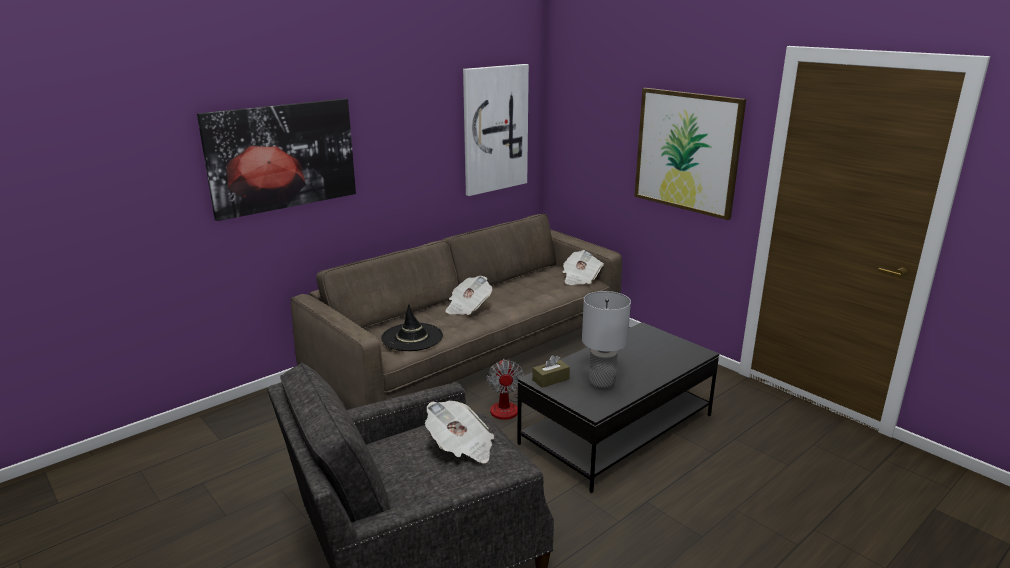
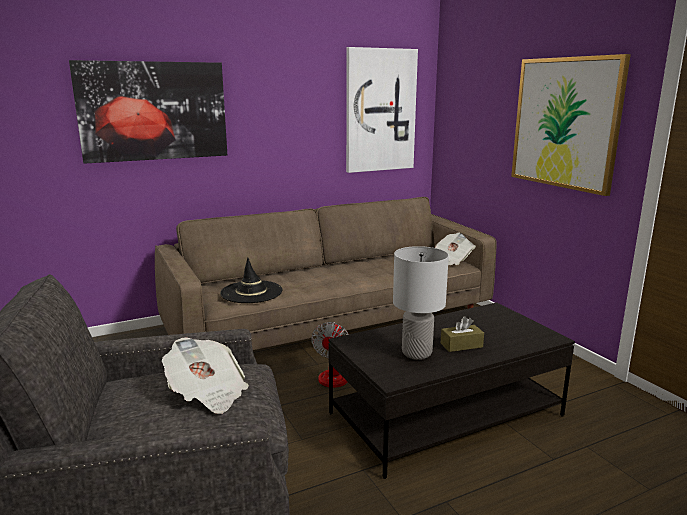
camera: 15 degrees right, 5 degrees down
(467, 307) = (322, 274): newspaper -> none
(550, 379) = (362, 343): brown tissue box -> brown tissue box (461, 345)

